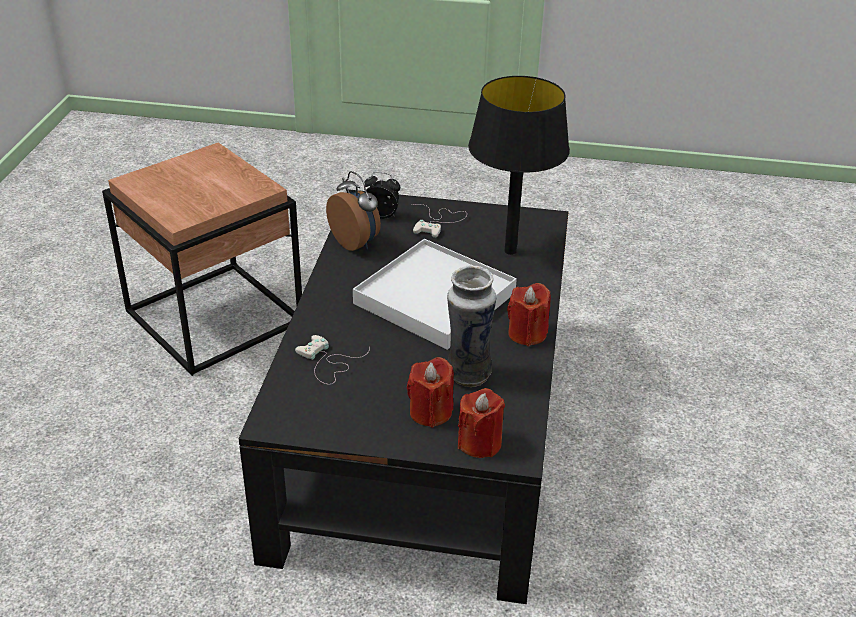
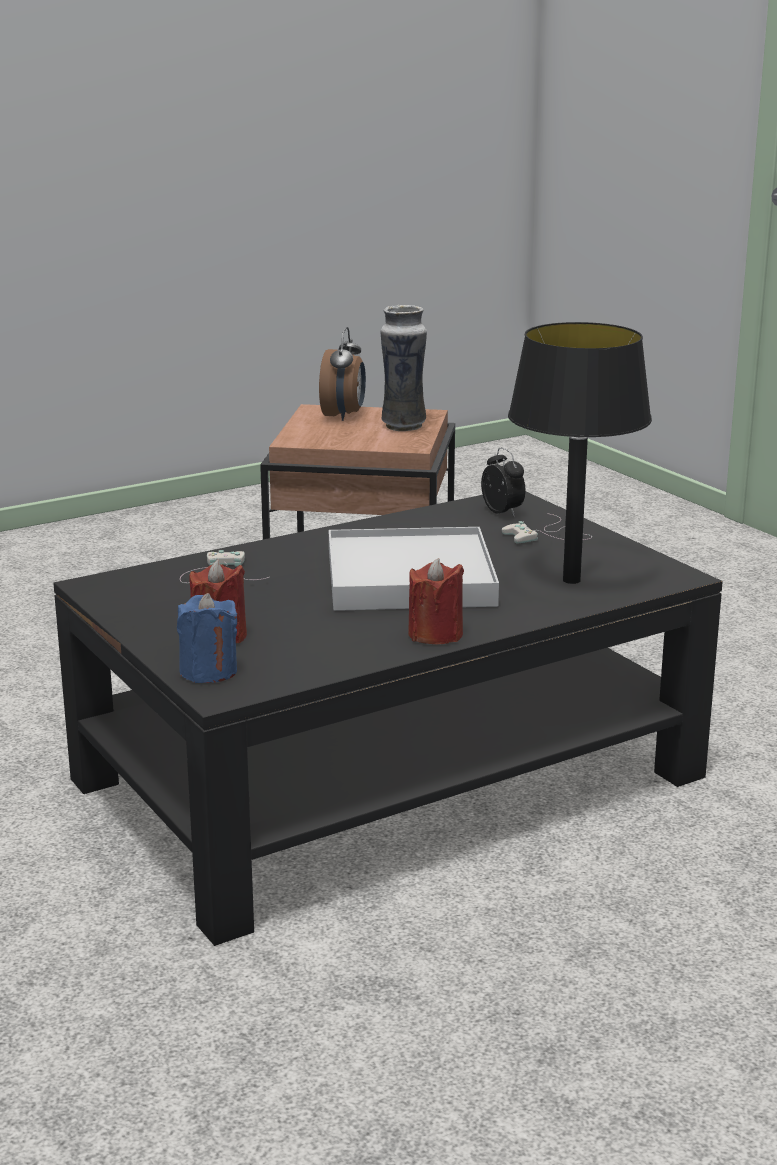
camera: 50 degrees right, 15 degrees down
(356, 243) = (431, 520): alarm clock -> alarm clock (344, 416)
(467, 374) = (310, 632): vase -> vase (403, 426)
(479, 443) = (208, 671): red candle -> blue candle

